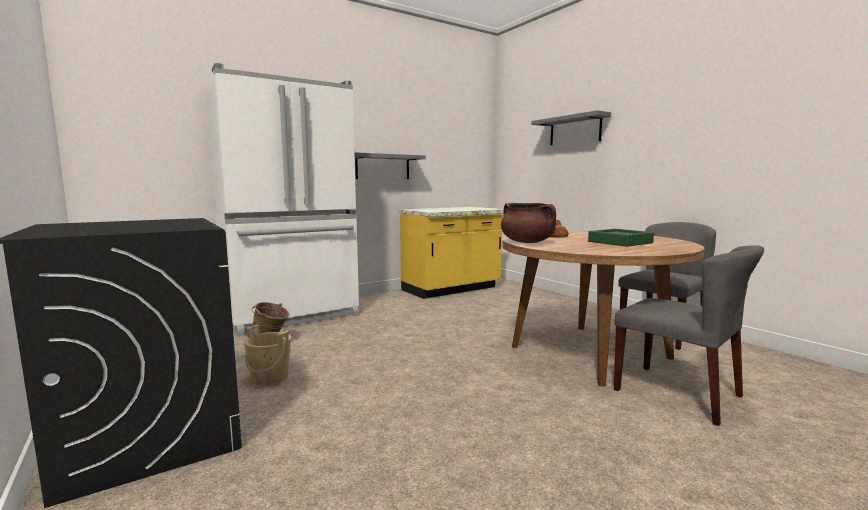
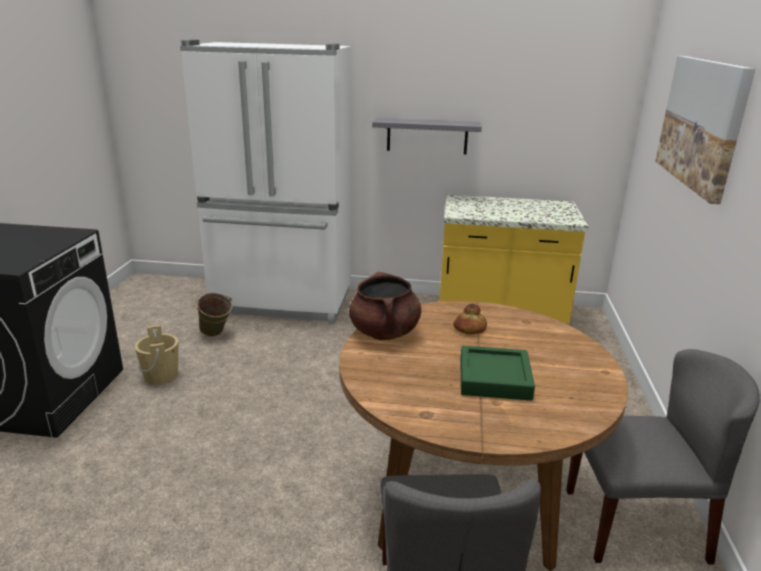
camera: 40 degrees right, 15 degrees up
(575, 130) = (701, 123): grey shelf -> picture

